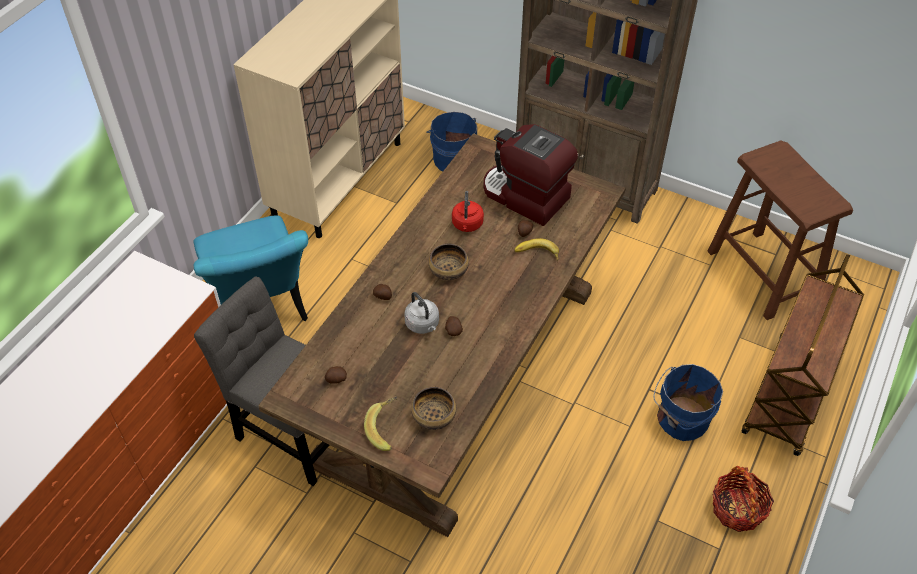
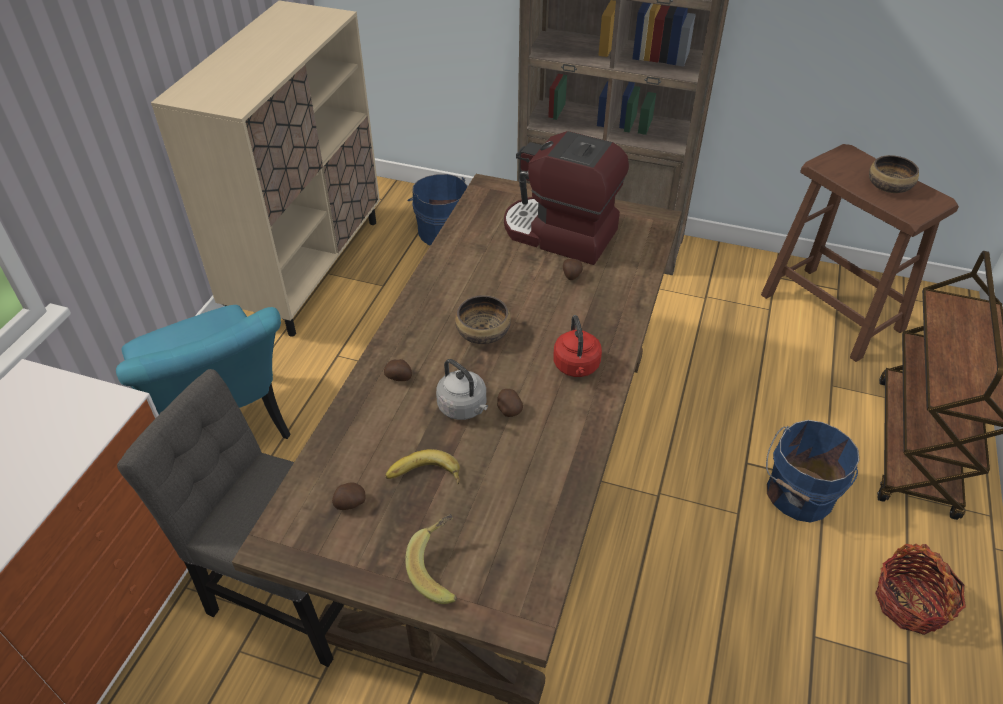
camera: 10 degrees left, 5 degrees down
(434, 416) = (510, 537): bowl -> bowl (889, 186)
(467, 225) = (494, 275): red kettle -> red kettle (576, 367)
(536, 254) = (595, 299): banana -> banana (424, 477)

